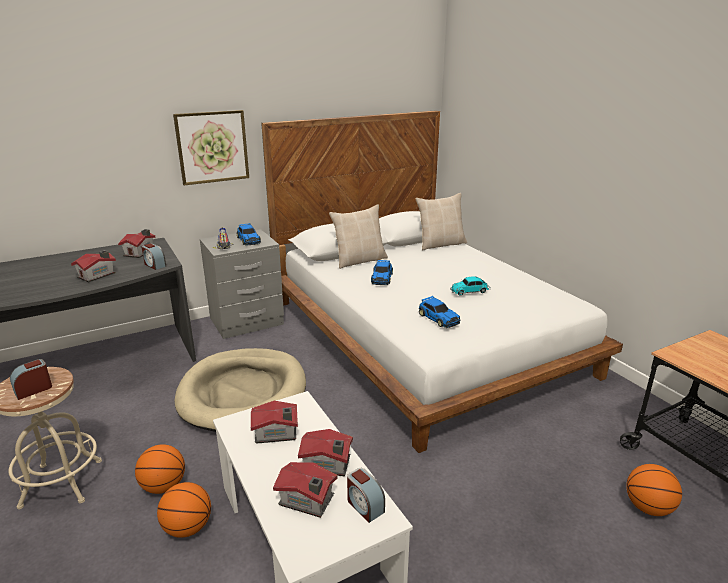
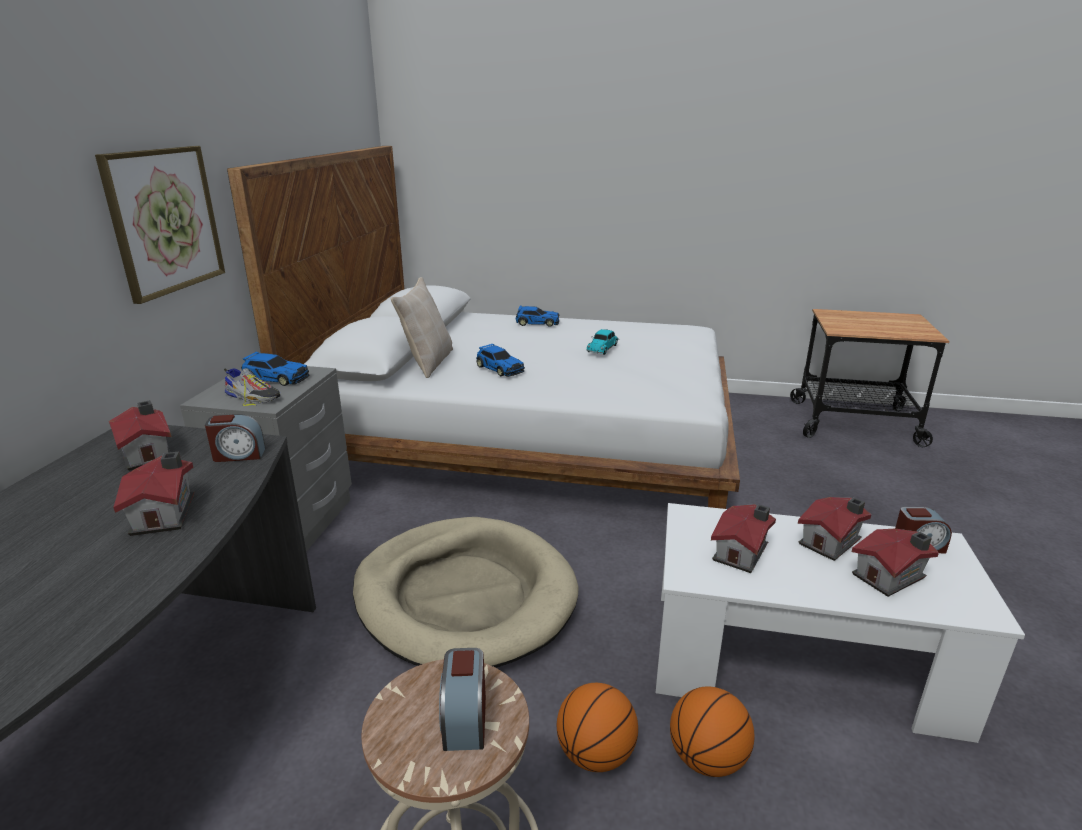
camera: 50 degrees left, 0 degrees up
(438, 318) = (642, 378): toy car -> toy car (536, 323)
(440, 244) = (470, 320): beige pillow -> none
(648, 507) = (882, 465): basketball -> none

